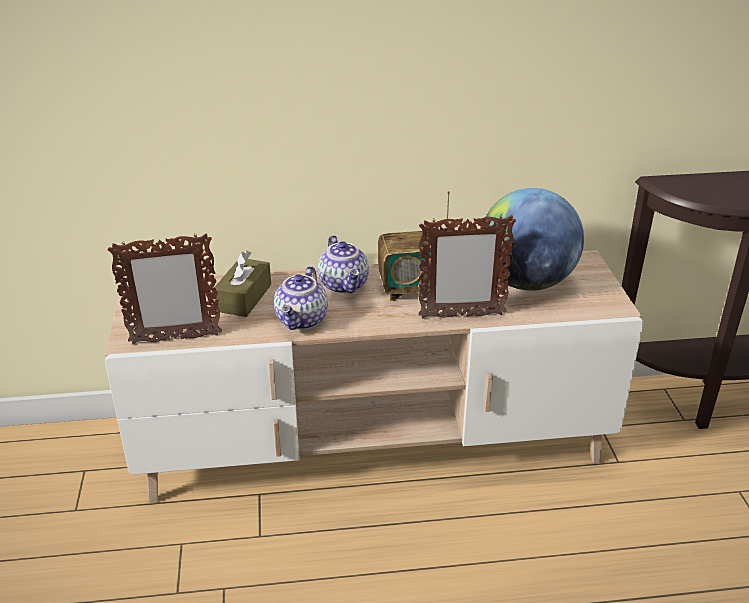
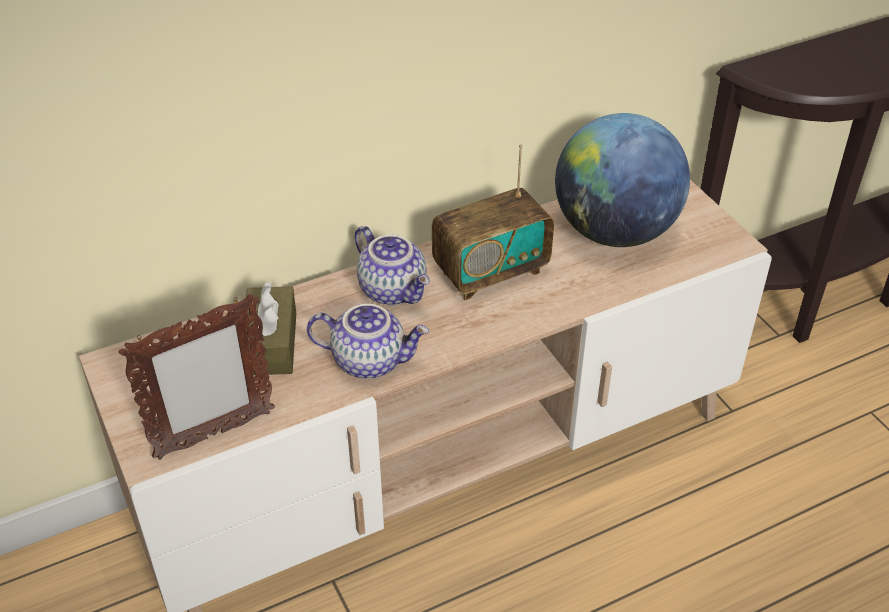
camera: 20 degrees left, 10 degrees up
(303, 321) = (370, 360): teapot -> teapot turned 75 degrees counterclockwise
(461, 316) = (563, 302): picture frame -> none

